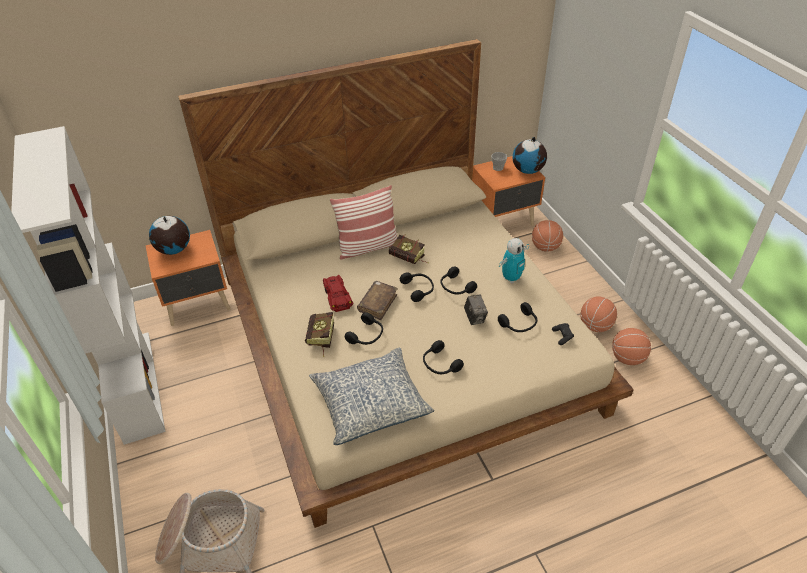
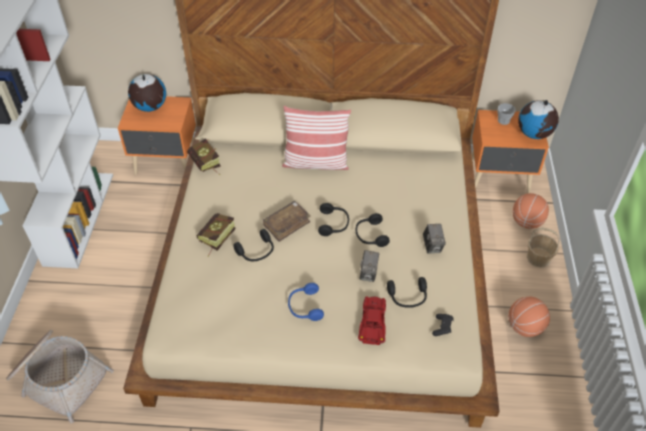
camera: 25 degrees right, 5 degrees up
(337, 296) = (256, 203): red toy car -> red toy car (373, 323)
(371, 403) = (219, 318): pillow -> none
(410, 259) = (346, 190): book -> book (206, 166)
(440, 364) = (304, 307): black headphones -> blue headphones
(511, 278) = (432, 246): toy robot -> camera
(571, 270) = (539, 258): none -> basket
(627, 358) = (537, 375): basketball -> none

